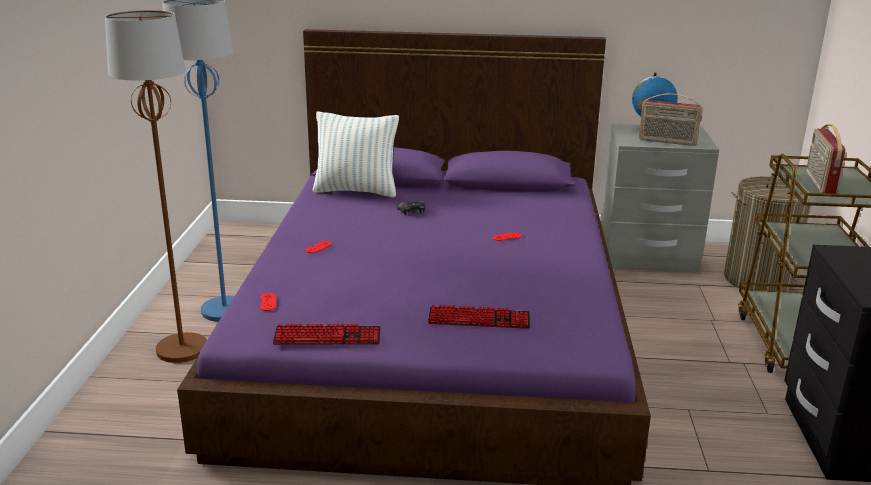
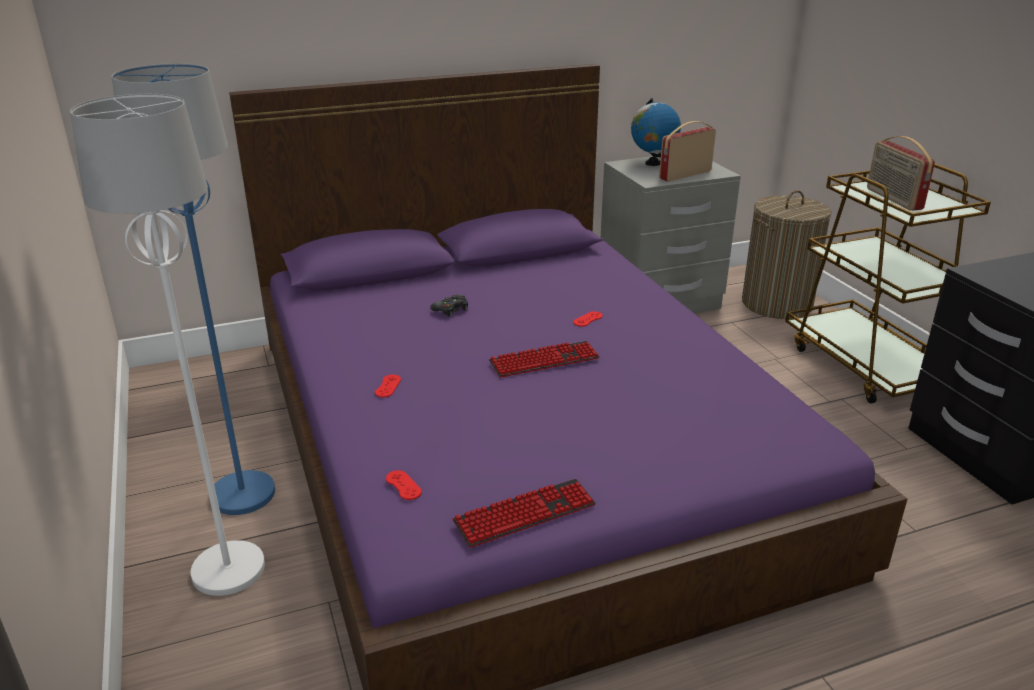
camera: 25 degrees left, 5 degrees up
(182, 349) = (228, 569): brown floor lamp -> white floor lamp
(356, 191) = (358, 296): pillow -> none
(479, 319) = (666, 435): keyboard -> keyboard (544, 361)
(667, 142) = (684, 175): radio -> radio turned 150 degrees clockwise

